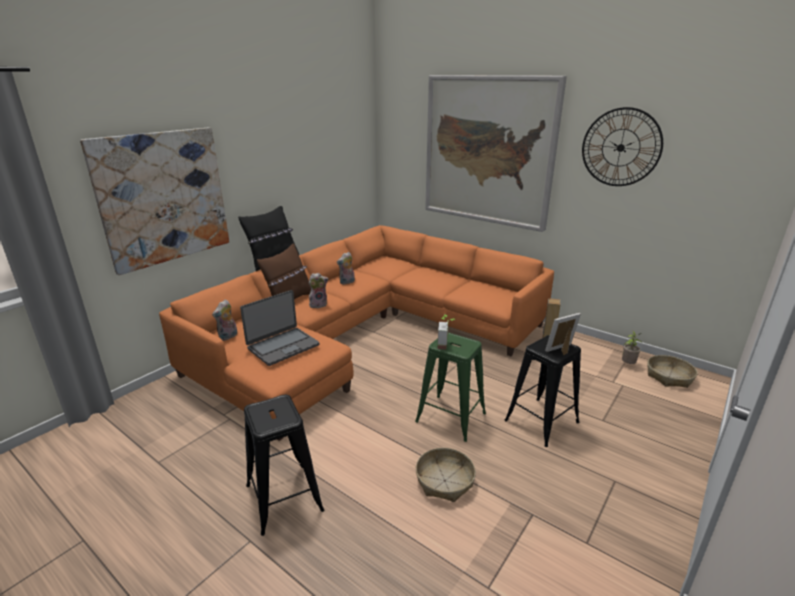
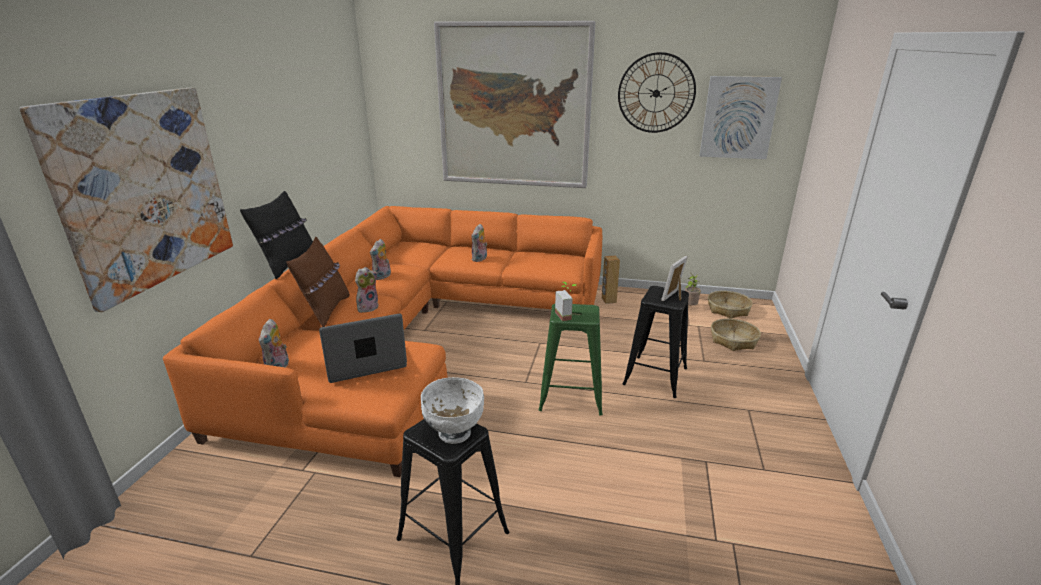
camera: 25 degrees left, 0 degrees up
(276, 417) = (454, 434): none -> white bowl
(283, 346) = (365, 362): laptop -> laptop turned 135 degrees counterclockwise
(432, 281) = (480, 259): none -> plush toy
(445, 481) = (609, 458): basket -> basket (733, 340)
(708, 179) = (738, 118): none -> picture

